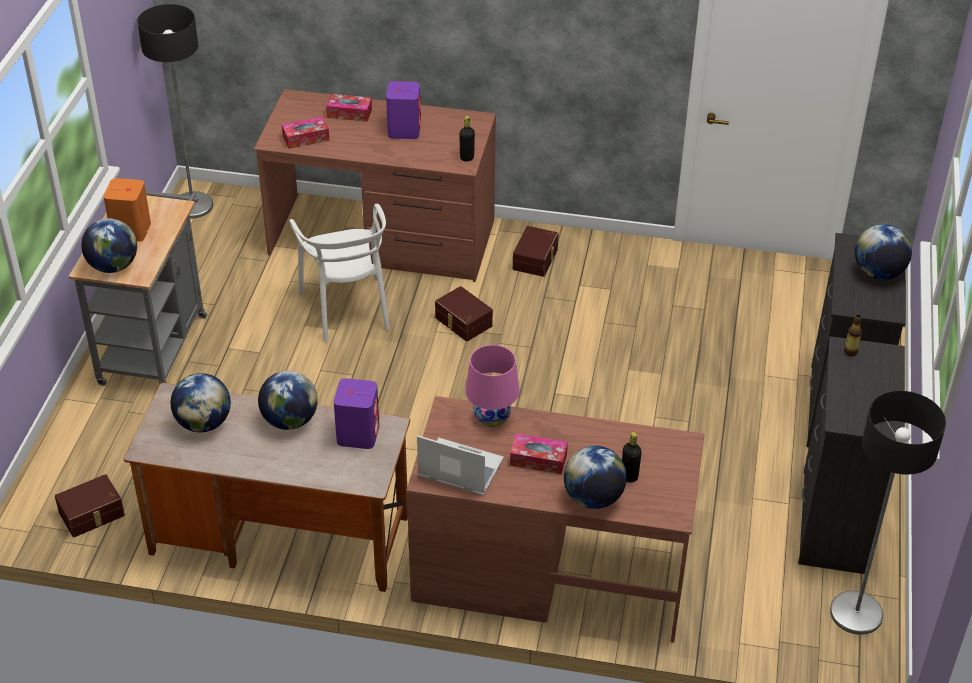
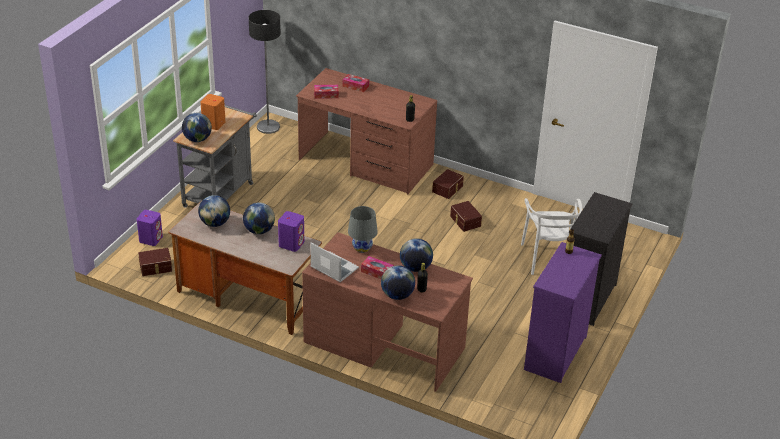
camera: 15 degrees right, 5 degrees down
(347, 309) = (330, 194): white chair -> white chair (548, 258)
(404, 130) = (382, 100): purple speaker -> purple speaker (151, 239)
(462, 322) = (391, 213): brown storage box -> brown storage box (464, 221)
(492, 417) = (362, 247): pink table lamp -> grey table lamp
(833, 522) = (554, 353): black dresser -> purple dresser
(856, 614) = (544, 400): floor lamp -> none
(878, 273) = (607, 216): globe -> globe (415, 267)

